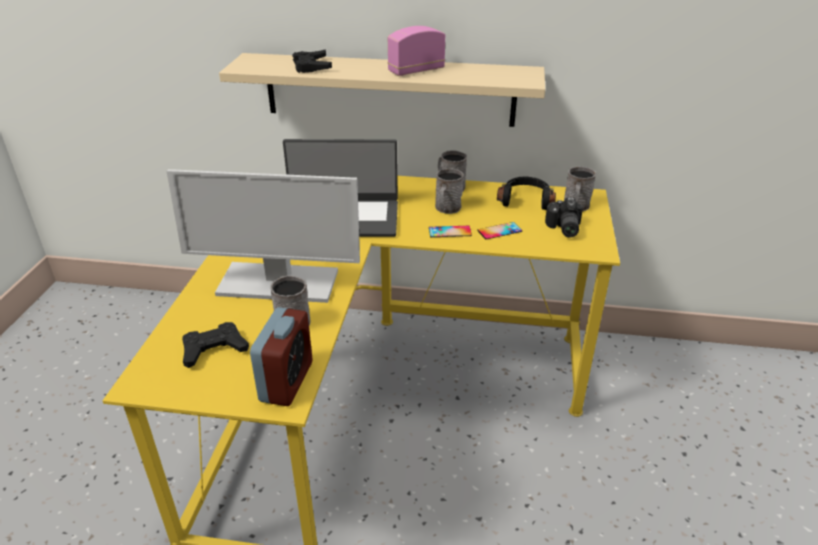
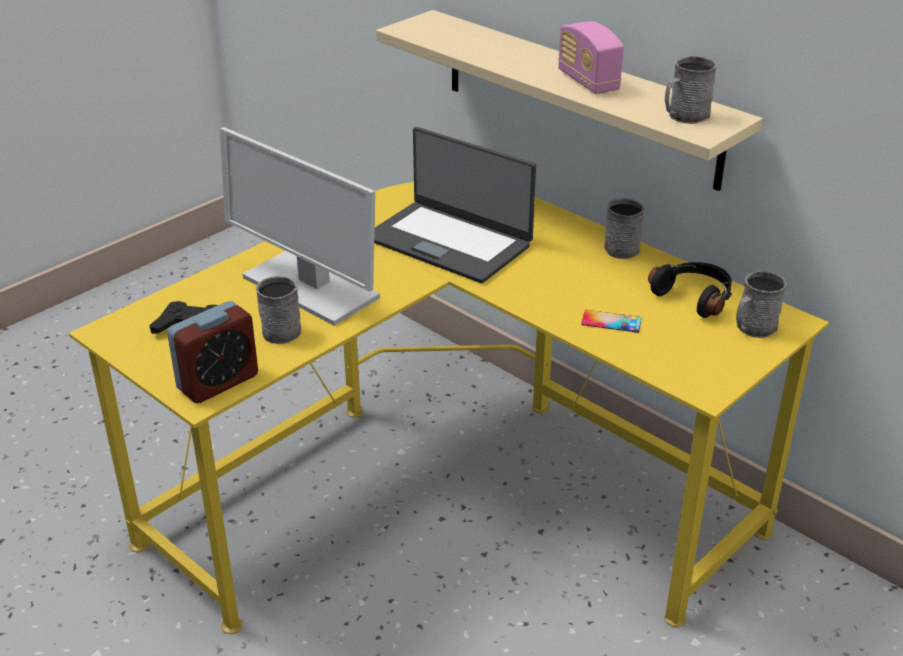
camera: 35 degrees right, 0 degrees up
(311, 66) = (479, 45): black game controller -> none
(416, 70) = (588, 81): radio -> radio turned 120 degrees counterclockwise
(447, 209) = (581, 273): grey mug -> grey mug (684, 116)
(450, 232) = (550, 301): phone -> none
(563, 228) = (696, 348): camera -> none

